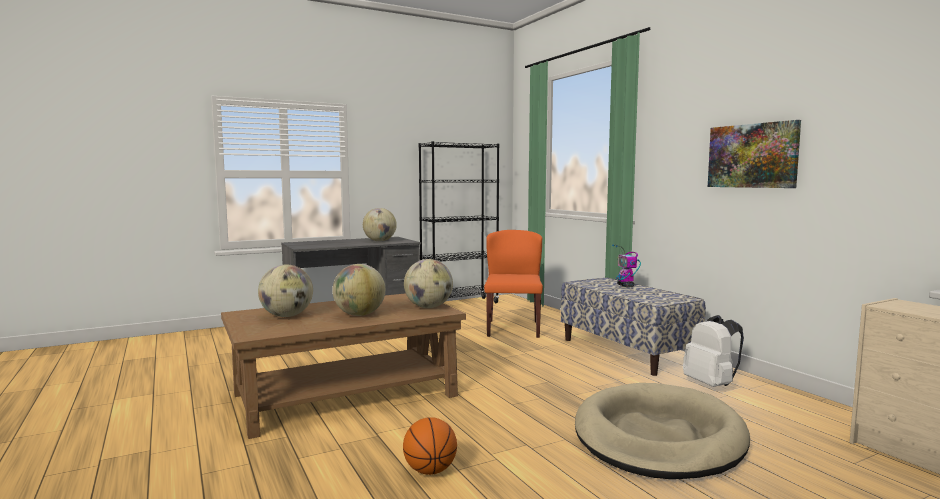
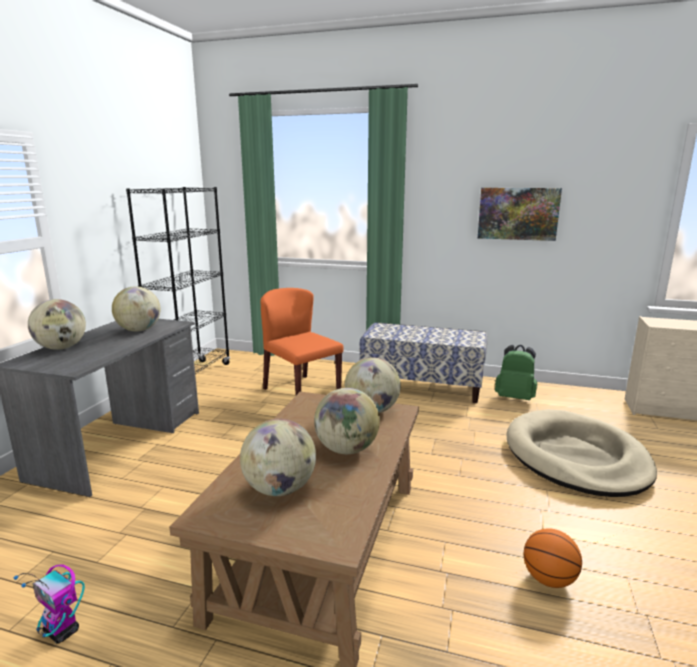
camera: 45 degrees left, 10 degrees up
(324, 241) = (61, 348): none -> globe
(625, 286) = (412, 329): toy robot -> toy robot (62, 631)
(711, 384) = (515, 397): white backpack -> green backpack

